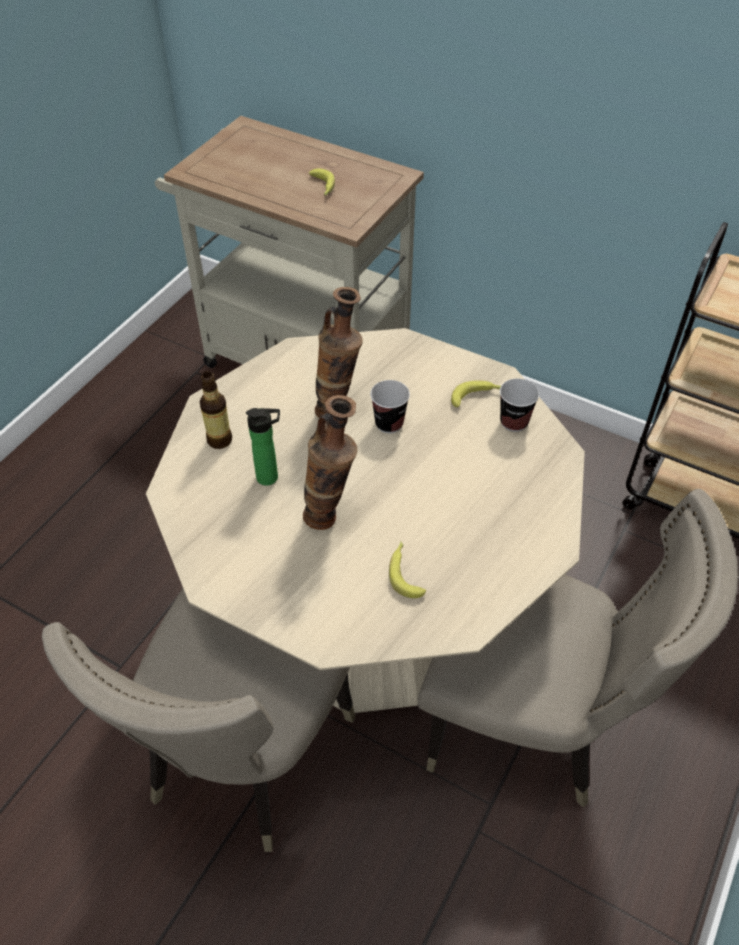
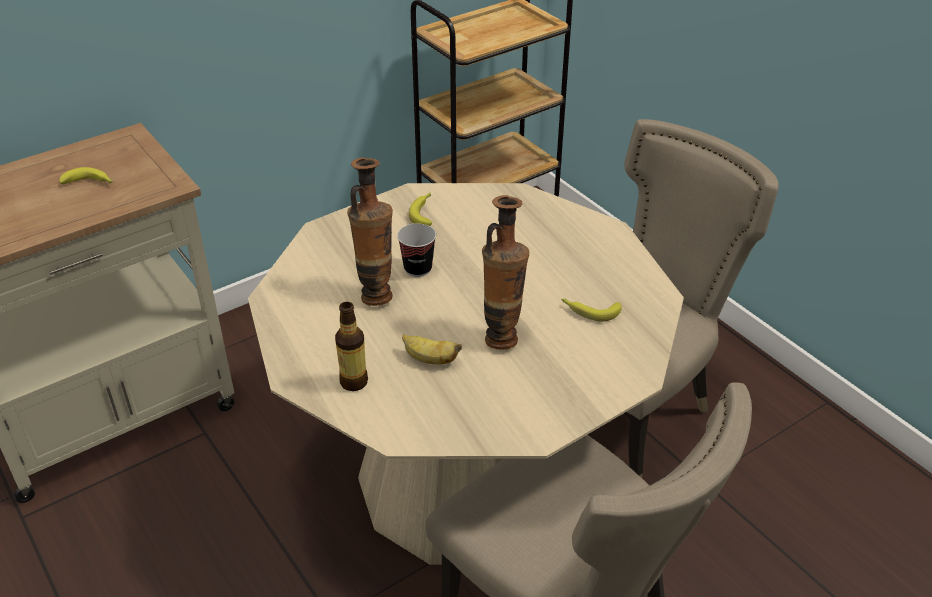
camera: 65 degrees left, 10 degrees down
(271, 477) = (429, 359): bottle -> banana
(514, 422) = (468, 204): cup -> none

